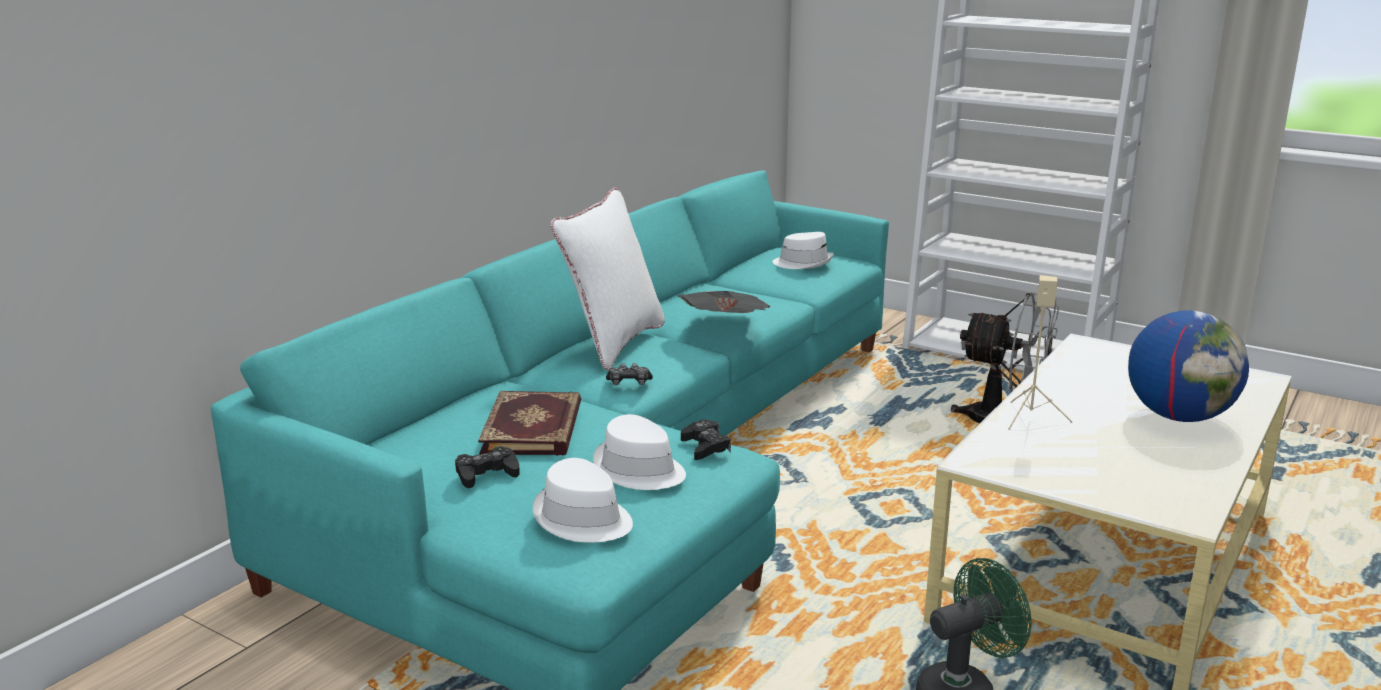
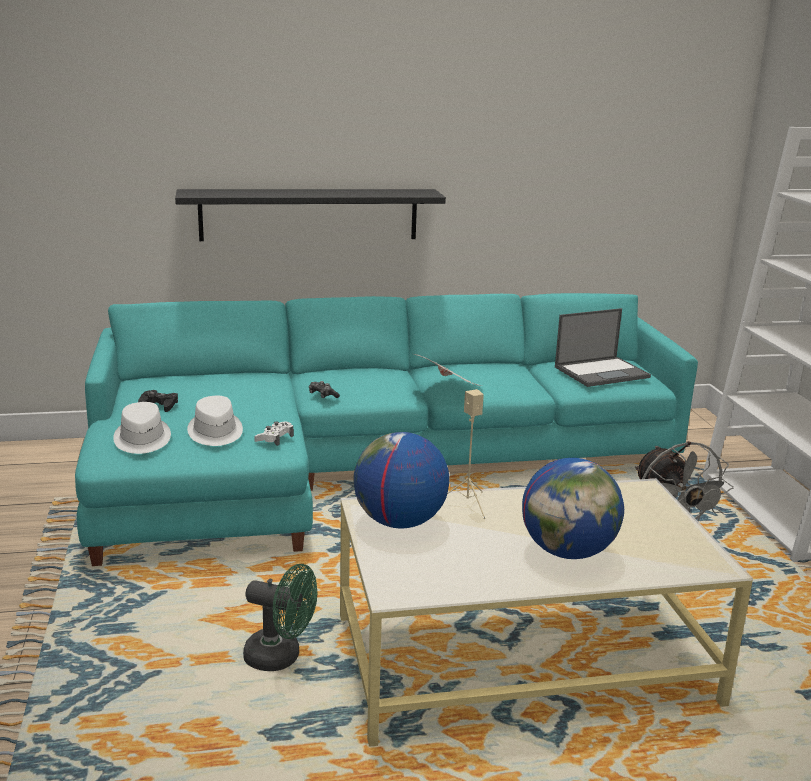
camera: 45 degrees right, 0 degrees up
(447, 140) = (309, 214): none -> black shelf
(534, 428) = (225, 396): book -> none
(613, 343) = (369, 374): white pillow -> none
(705, 447) = (274, 438): black game controller -> white game controller
(803, 263) = (602, 372): white hat -> laptop
(1034, 459) = (399, 522): none -> globe

